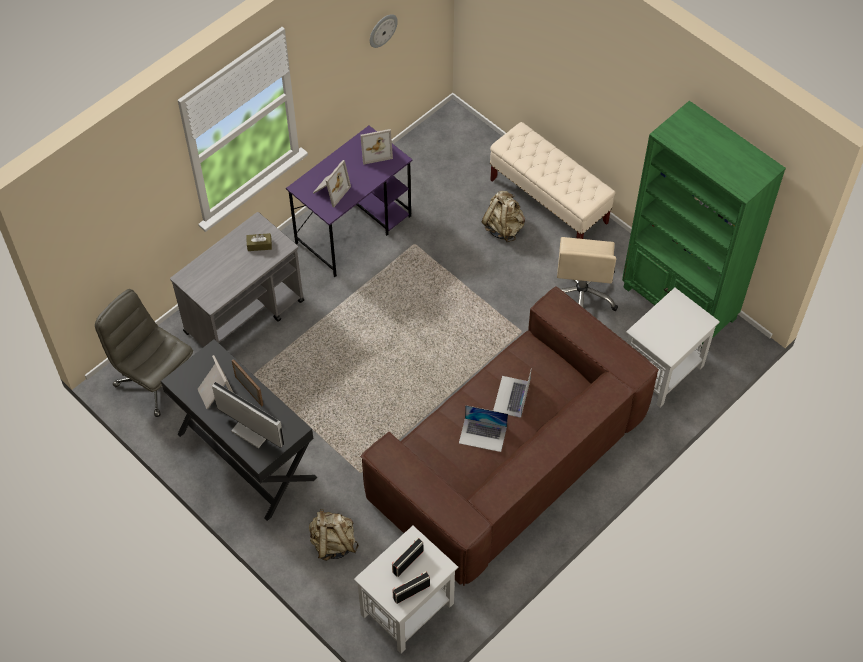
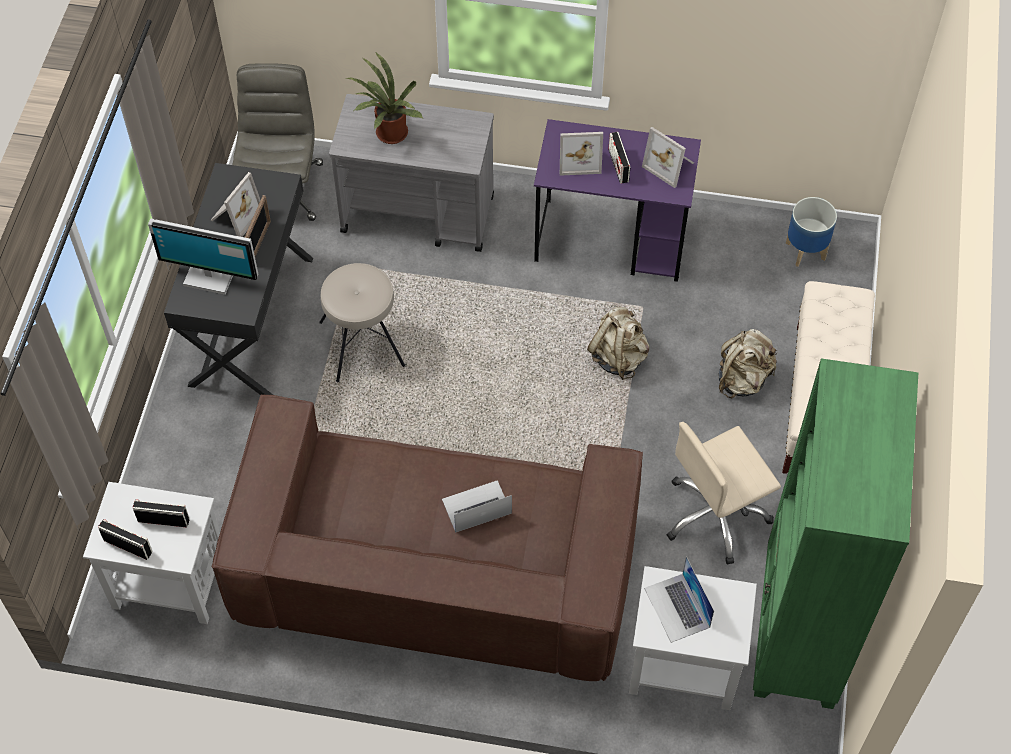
camera: 55 degrees right, 0 degrees up
(225, 274) = (389, 135): none -> potted plant
(251, 432) = (210, 275): monitor -> monitor turned 105 degrees clockwise
(259, 245) = (451, 141): brown tissue box -> none
(317, 403) = (363, 343): none -> beige stool
(333, 543) = (202, 462): beige backpack -> beige backpack (618, 357)
(352, 175) = (618, 166): none -> radio
(382, 30) = (778, 40): wall clock -> none
(443, 143) = (806, 251): none -> planter
(483, 435) = (403, 507): laptop -> laptop (677, 608)

